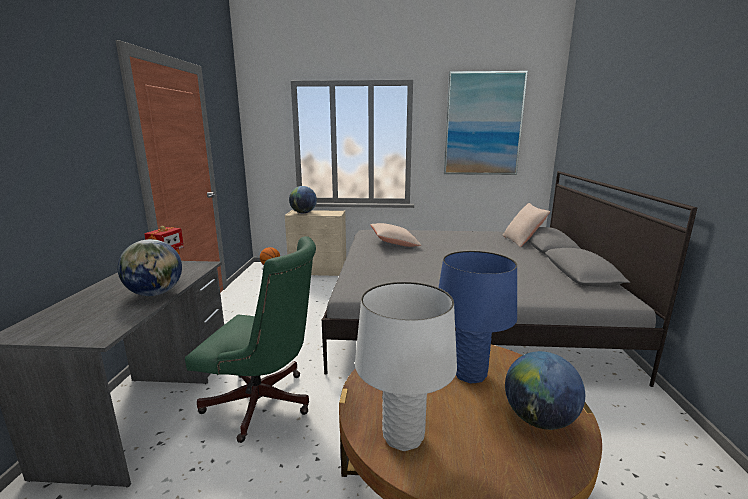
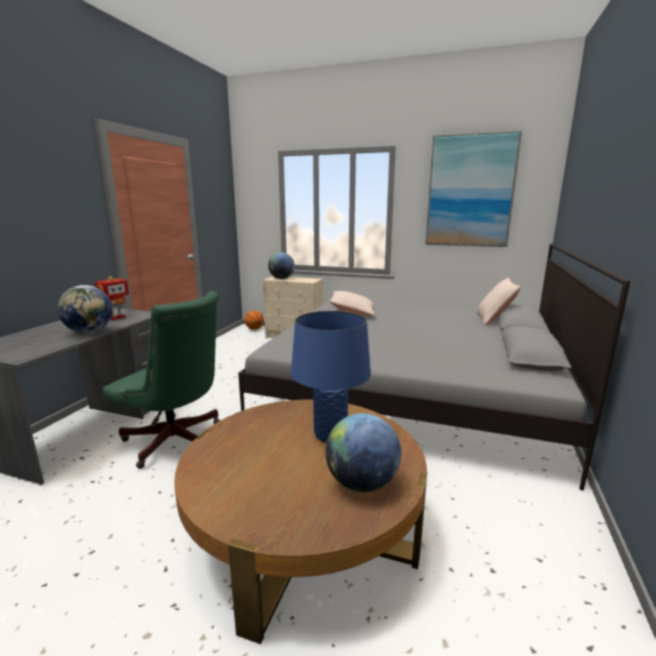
camera: 15 degrees right, 0 degrees up
(403, 436) = (223, 474): white table lamp -> none

